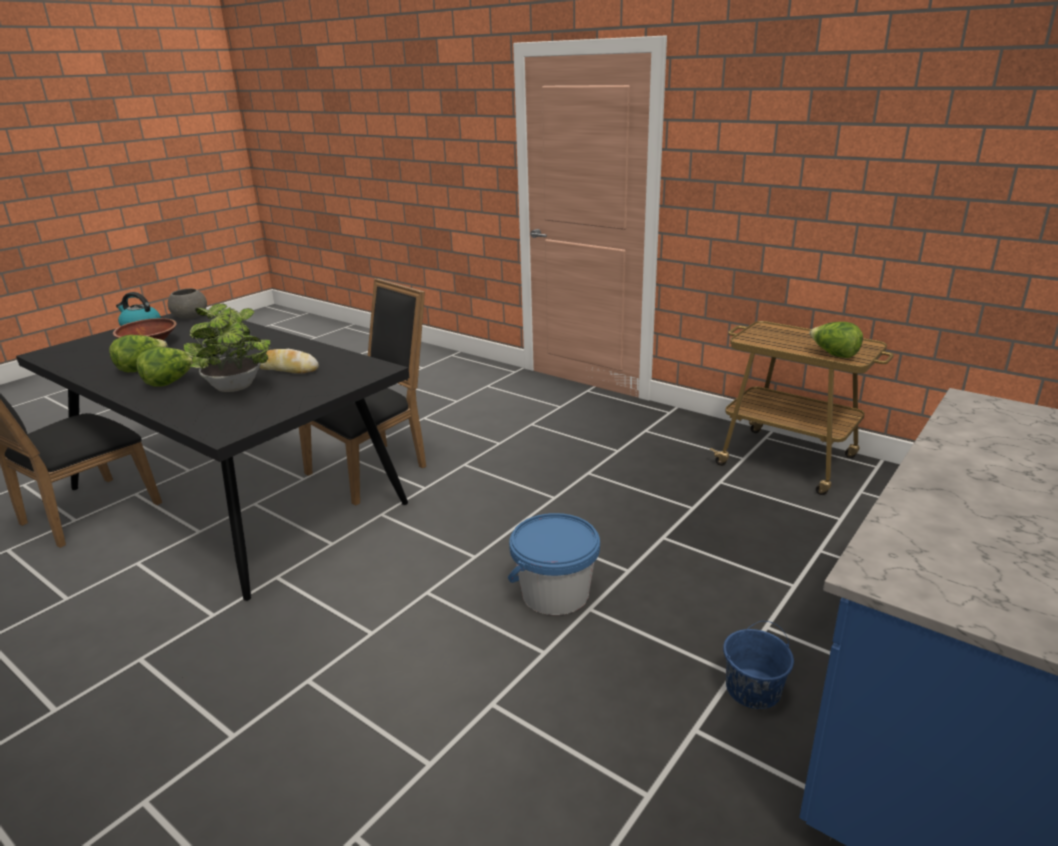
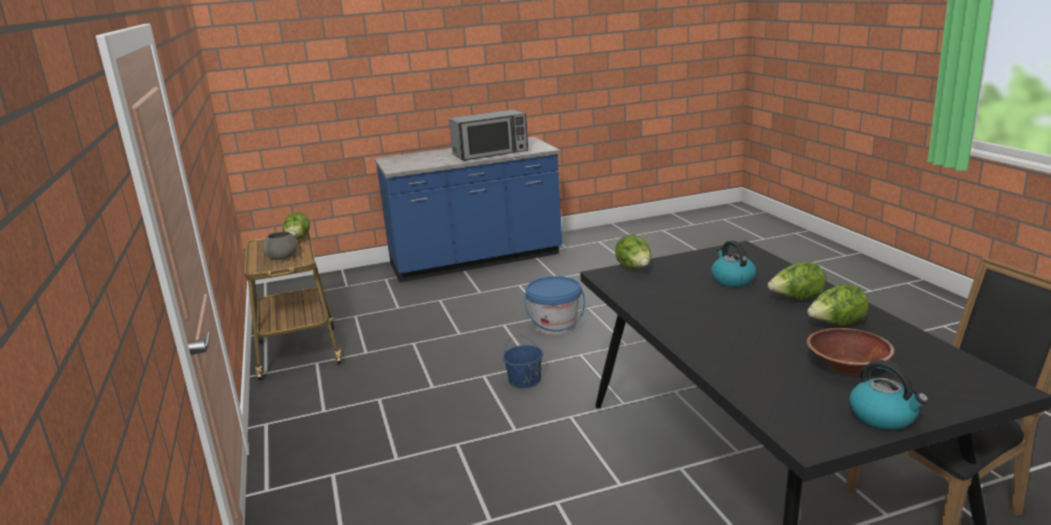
camera: 145 degrees left, 5 degrees down
(189, 317) = (807, 426): grey bowl -> grey bowl (283, 257)
(236, 388) = (732, 280): potted plant -> kettle
(288, 369) = (681, 290): bread -> none
(350, 380) = (634, 269): none -> lettuce
(374, 469) = (602, 455): black chair -> none
(752, 689) = (519, 280): blue bucket -> blue bucket (525, 380)
(955, 506) = (491, 153): none -> microwave

